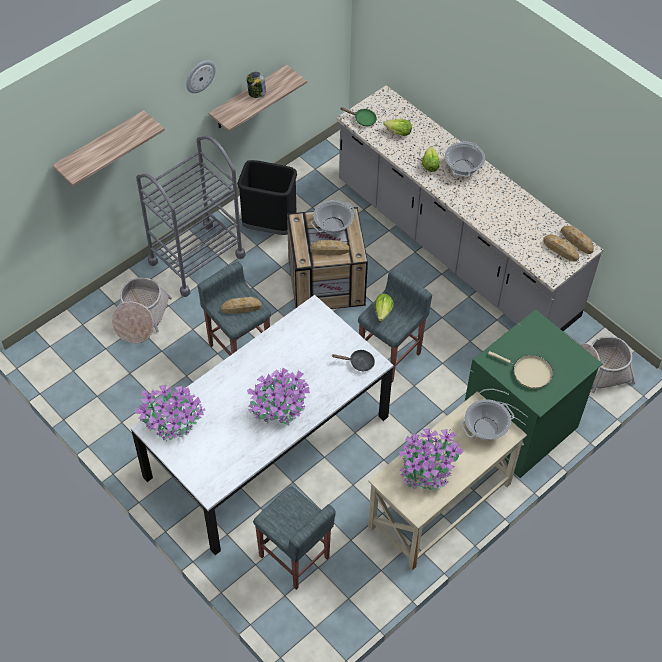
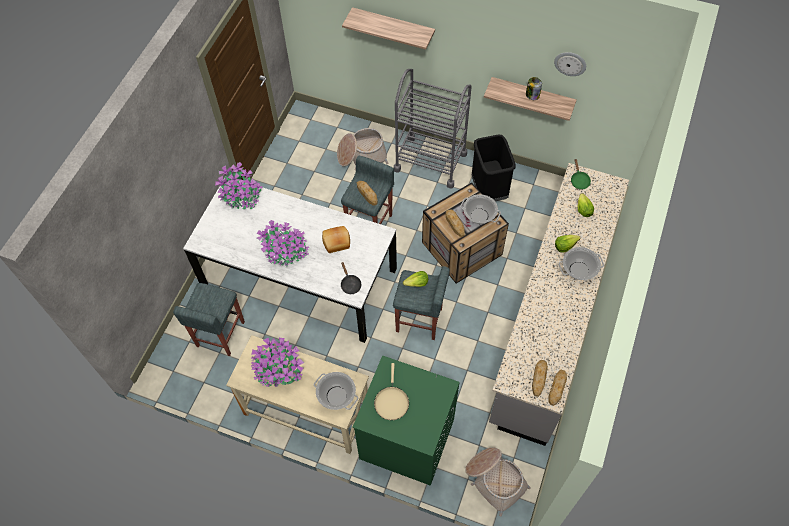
camera: 65 degrees right, 5 degrees up
(200, 76) = (491, 43): wall clock -> wall clock (570, 63)
(298, 354) = (336, 243): none -> bread

